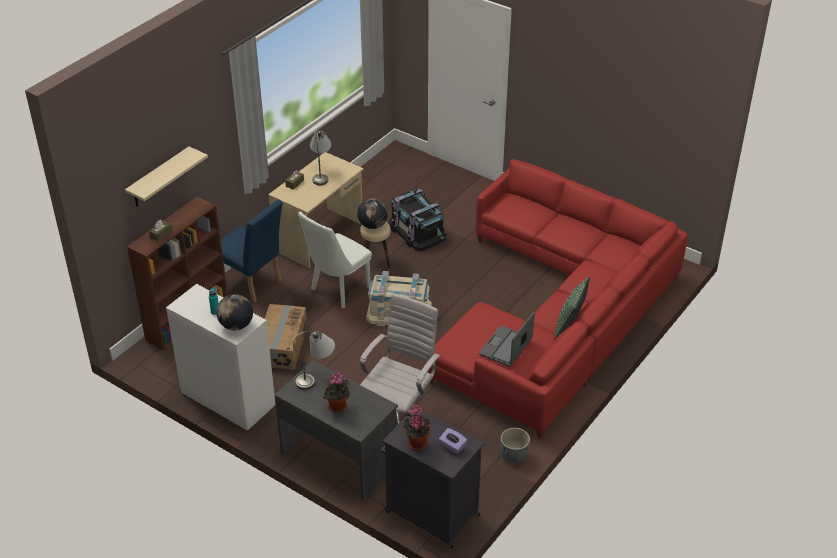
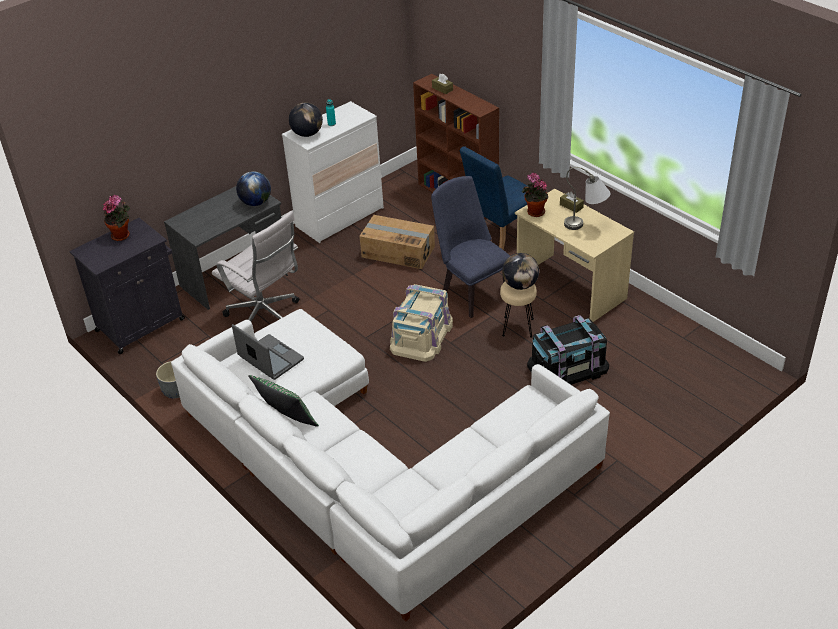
camera: 105 degrees right, 0 degrees up
(159, 178) = (473, 50): beige shelf -> none
(317, 378) = (256, 203): grey table lamp -> globe
(337, 291) = (471, 293): white chair -> blue chair
(338, 408) = (211, 212): potted plant -> potted plant (534, 212)
(452, 446) = (104, 255): purple tissue box -> none
(557, 314) = (372, 469): red sofa -> white sofa

